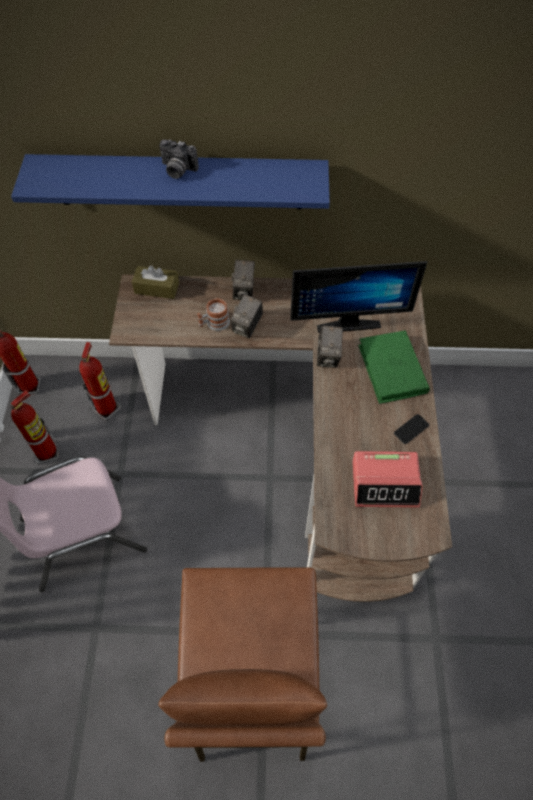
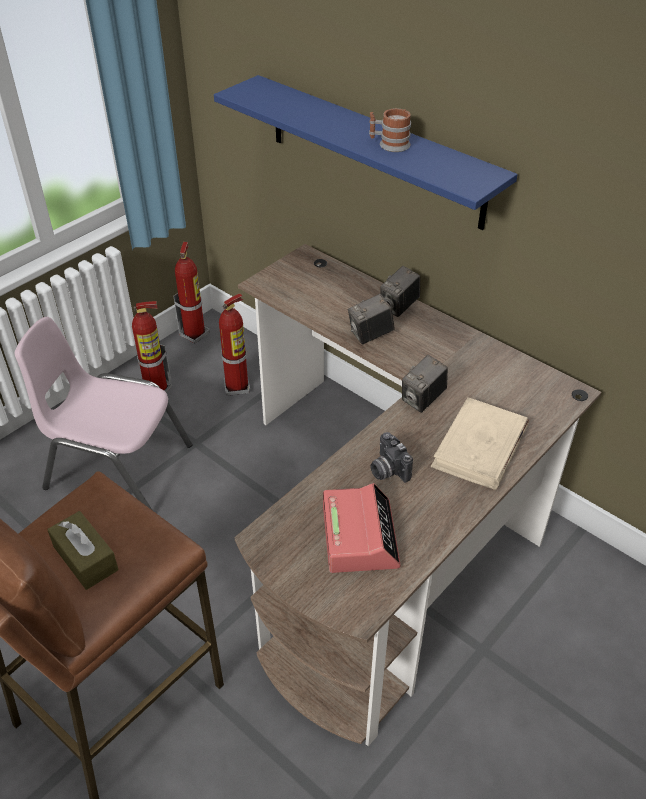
camera: 40 degrees right, 15 degrees down
(157, 288) = (322, 266): brown tissue box -> brown tissue box (85, 558)
(177, 170) = (364, 127): camera -> camera (387, 470)
(214, 323) = (343, 317): mug -> mug (389, 144)
(347, 320) = (478, 382): monitor -> none
(385, 483) = (359, 536): alarm clock -> alarm clock turned 135 degrees counterclockwise
(392, 369) = (480, 447): green book -> beige book
(411, 429) = (441, 509): phone -> none

